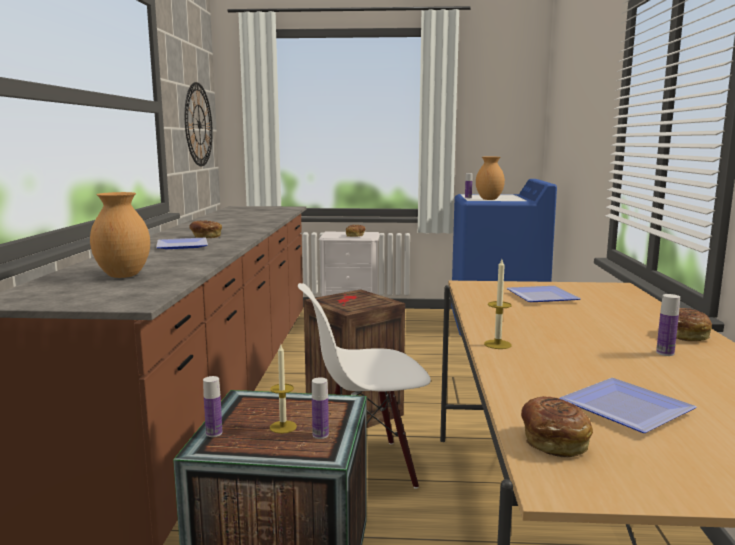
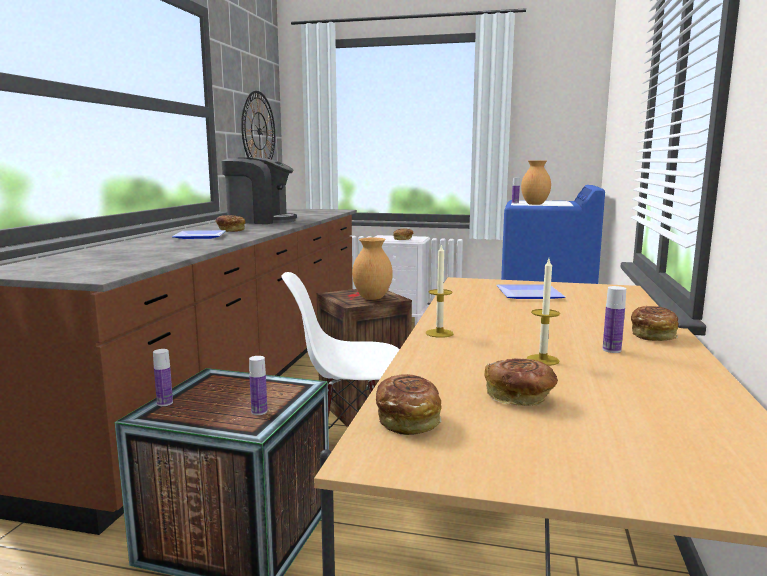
camera: 10 degrees right, 0 degrees up
(123, 275) = (118, 257): brown vase -> brown vase (372, 298)
(222, 223) = (260, 220): none -> coffee machine
(283, 427) = (230, 402): candle -> candle (542, 360)
(631, 409) = (520, 398): plate -> bread

